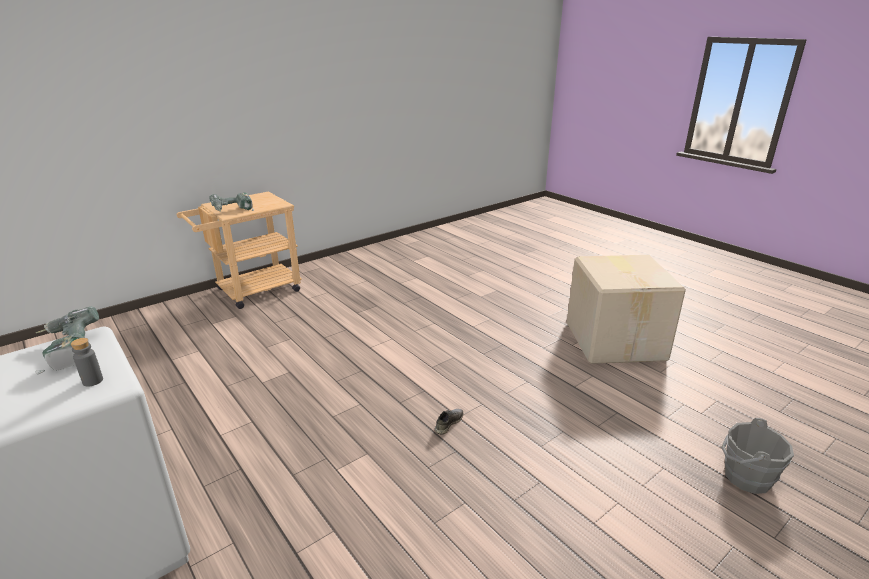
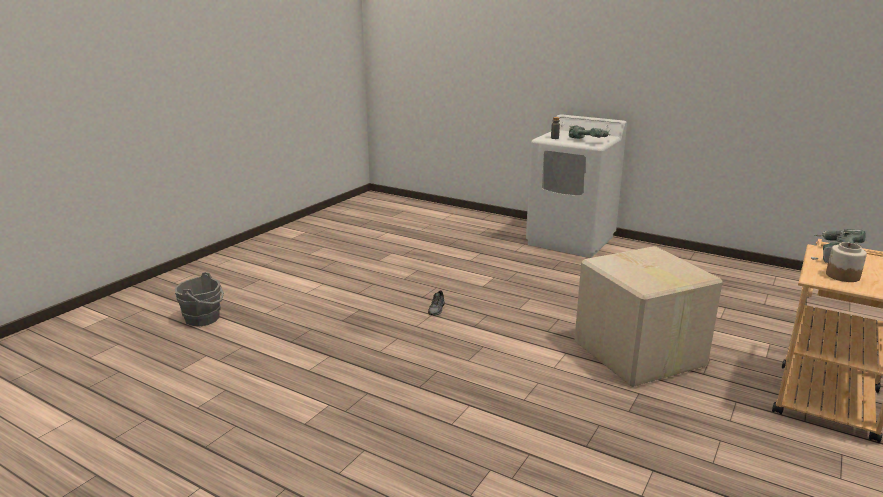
camera: 160 degrees right, 5 degrees down
(264, 203) = (842, 276): none -> jar
(615, 340) = (267, 424): cardboard box -> cardboard box (638, 355)

